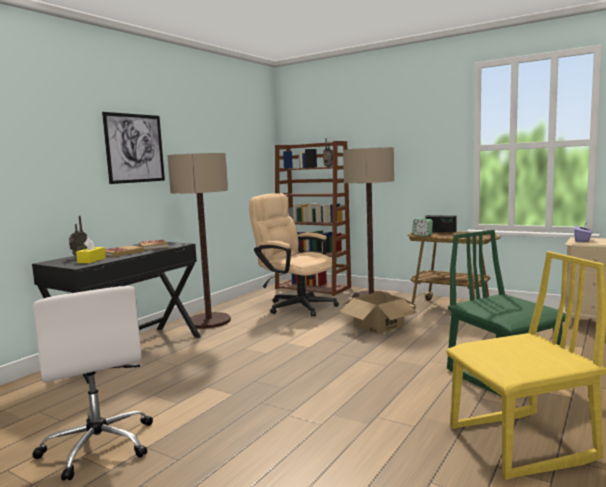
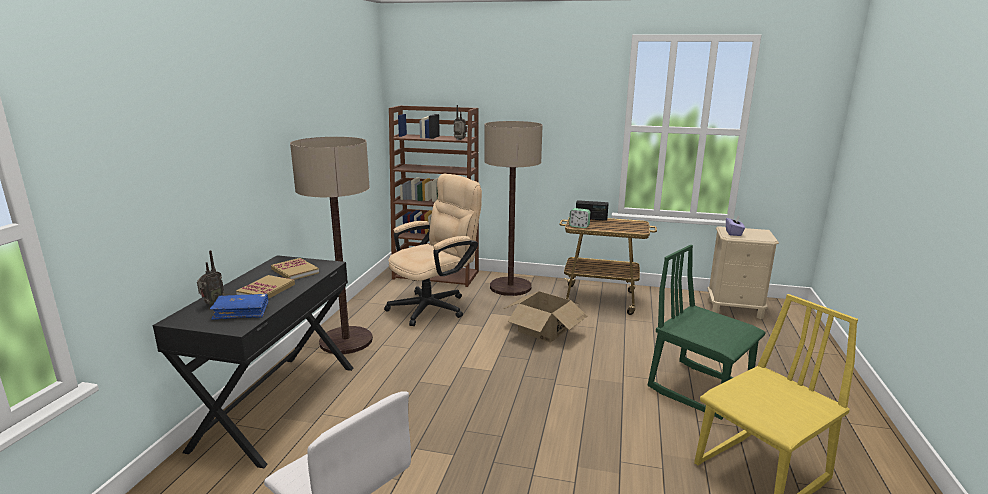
camera: 20 degrees left, 10 degrees up
(91, 260) = (241, 312): yellow tissue box -> blue book
(135, 148) = (249, 137): picture -> none
(296, 306) = (435, 306): beige office chair -> beige office chair turned 120 degrees clockwise

